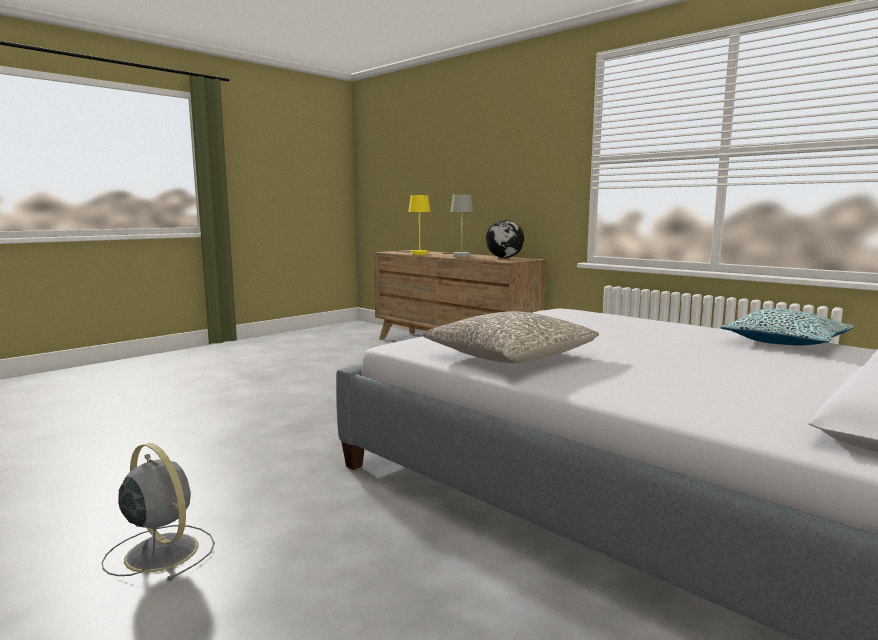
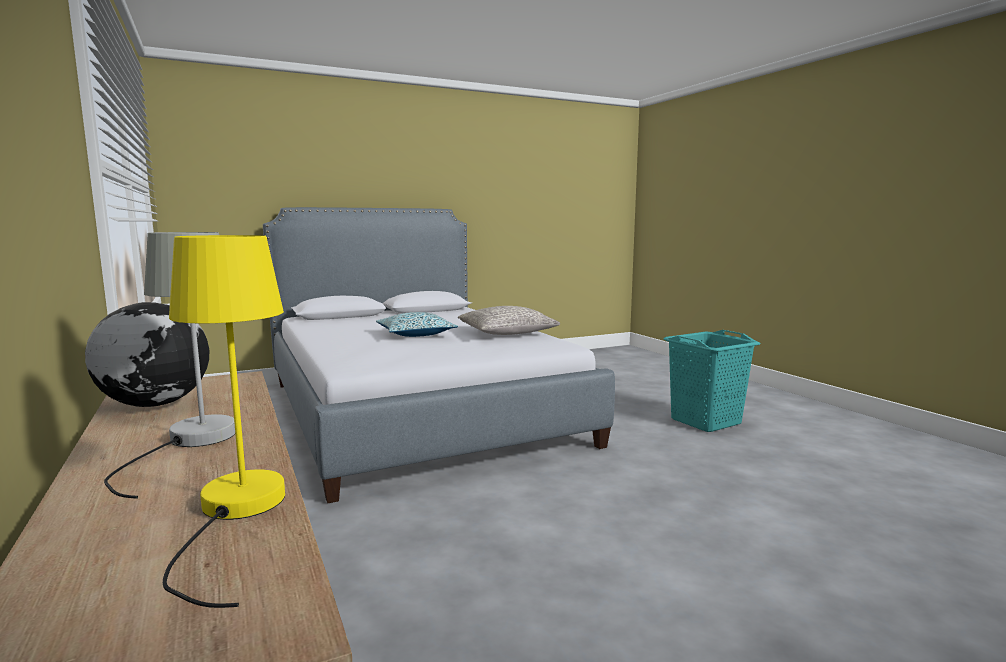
camera: 160 degrees left, 0 degrees up
(160, 551) = (706, 421): grey fan -> turquoise laundry basket
(785, 342) = (323, 328): pillow -> pillow (415, 334)

